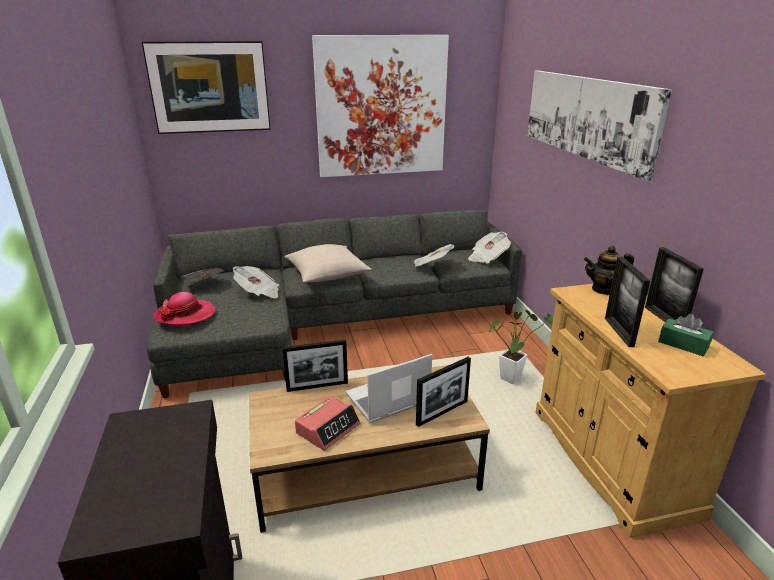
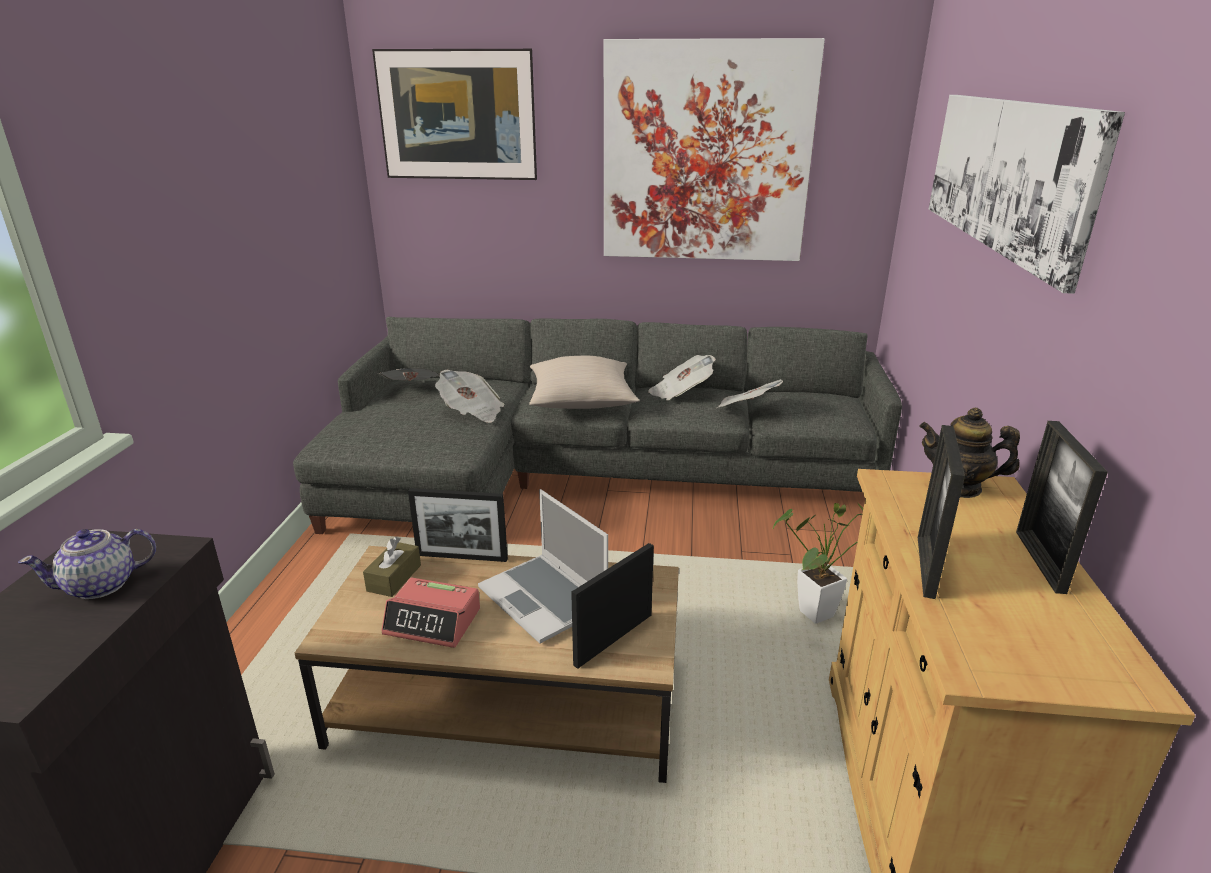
camera: 20 degrees right, 0 degrees up
(165, 444) = (102, 585): none -> teapot
(185, 315) = (359, 426): hat -> none
(282, 408) = (394, 578): none -> brown tissue box
(328, 428) = (433, 622): alarm clock -> alarm clock turned 45 degrees clockwise
(387, 399) = (545, 599): laptop -> laptop turned 120 degrees counterclockwise
(442, 412) = (614, 639): picture frame -> picture frame turned 150 degrees clockwise
(487, 258) = (846, 410): newspaper -> newspaper (680, 393)
(683, 344) = (1043, 615): green tissue box -> none

